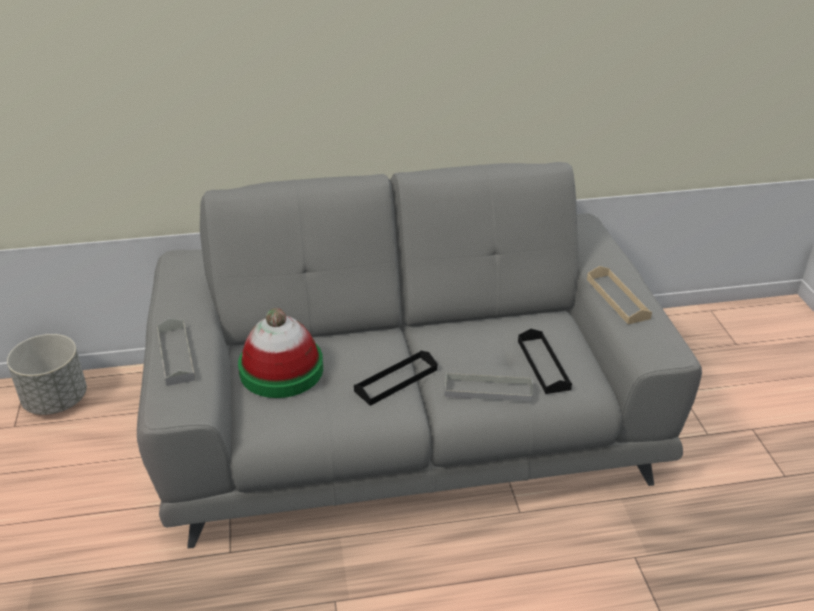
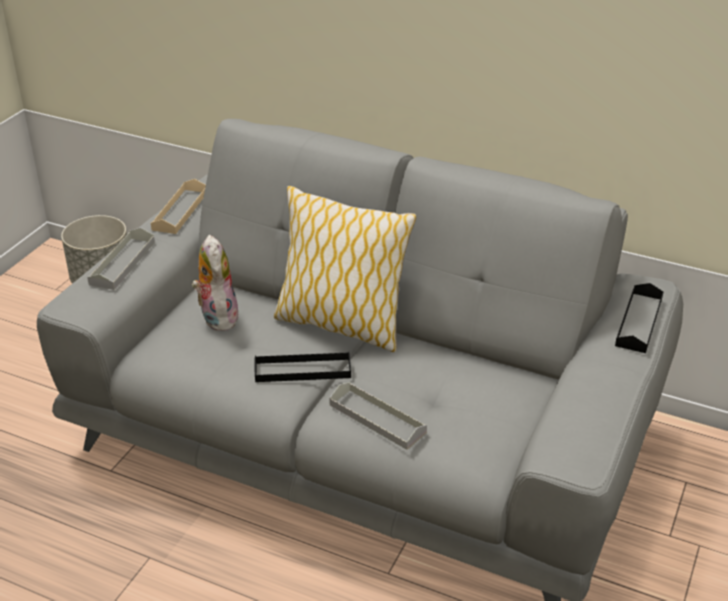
camera: 35 degrees right, 0 degrees up
(281, 370) = (216, 316): hat -> plush toy
(385, 334) = (341, 324): none -> pillow
(543, 365) = (461, 420): black tray -> black tray (639, 322)
(617, 298) = (588, 383): beige tray -> beige tray (180, 211)

